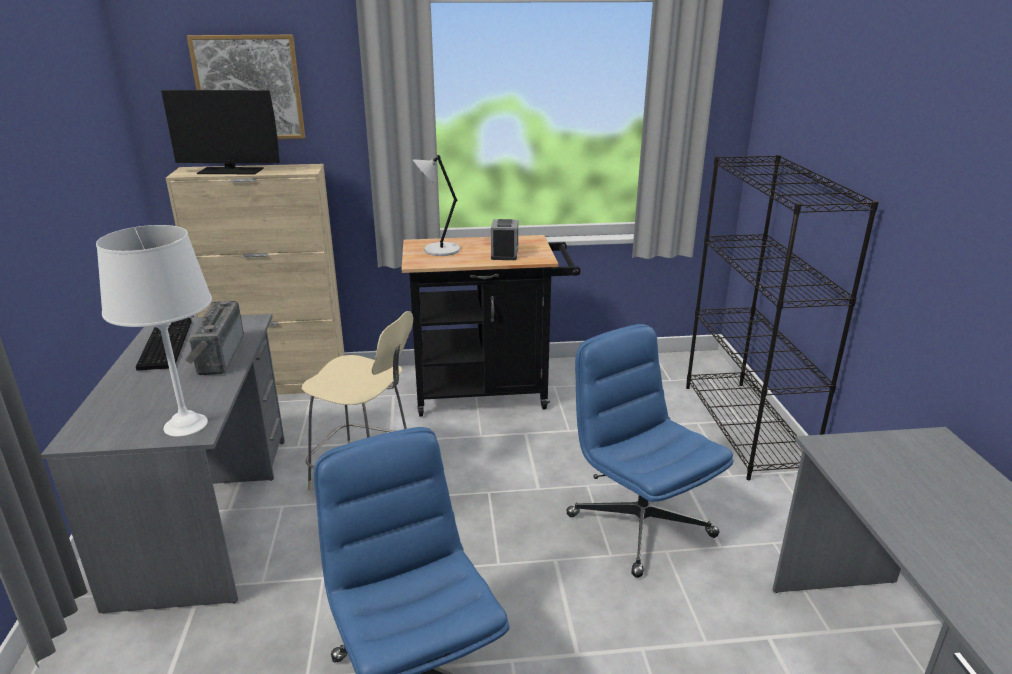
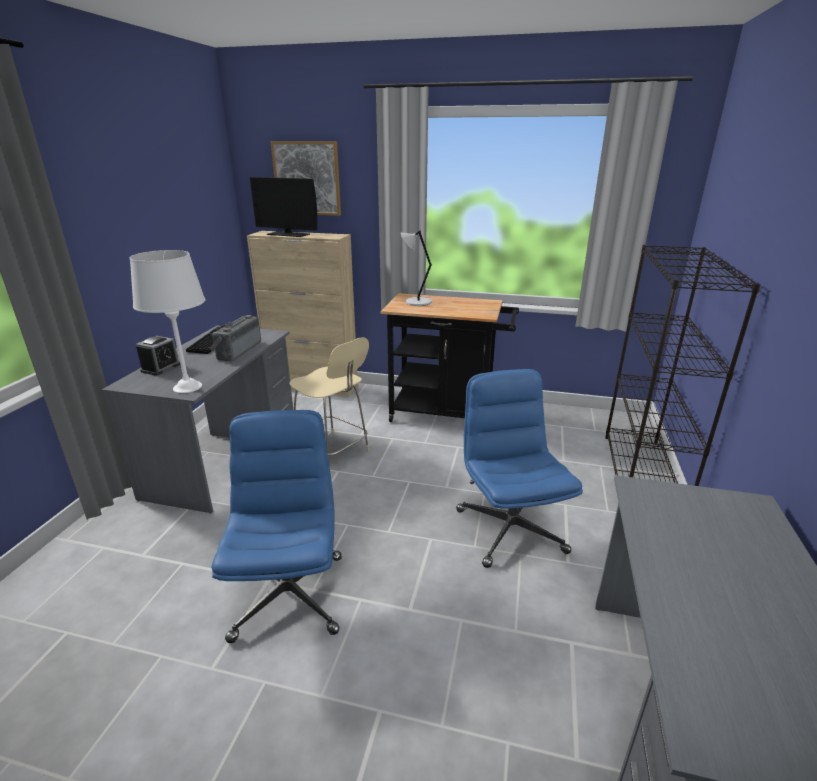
camera: 20 degrees right, 0 degrees up
(504, 254) = (461, 309): alarm clock -> alarm clock (161, 368)

